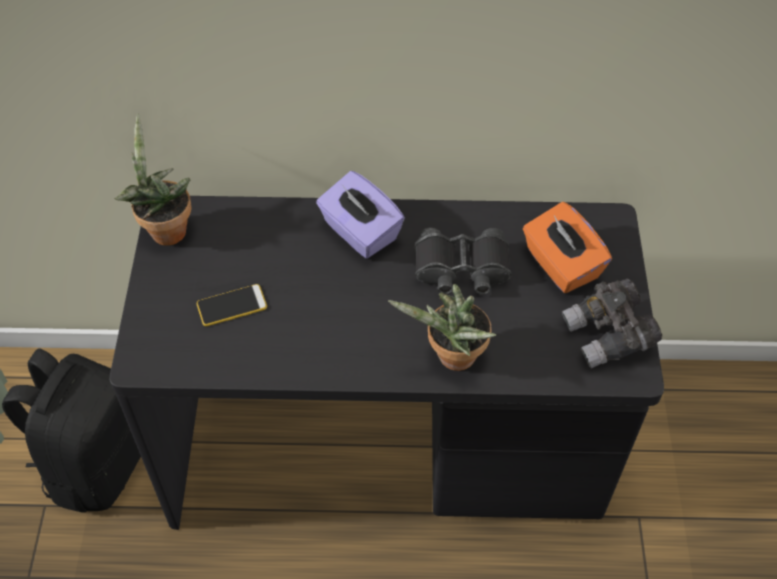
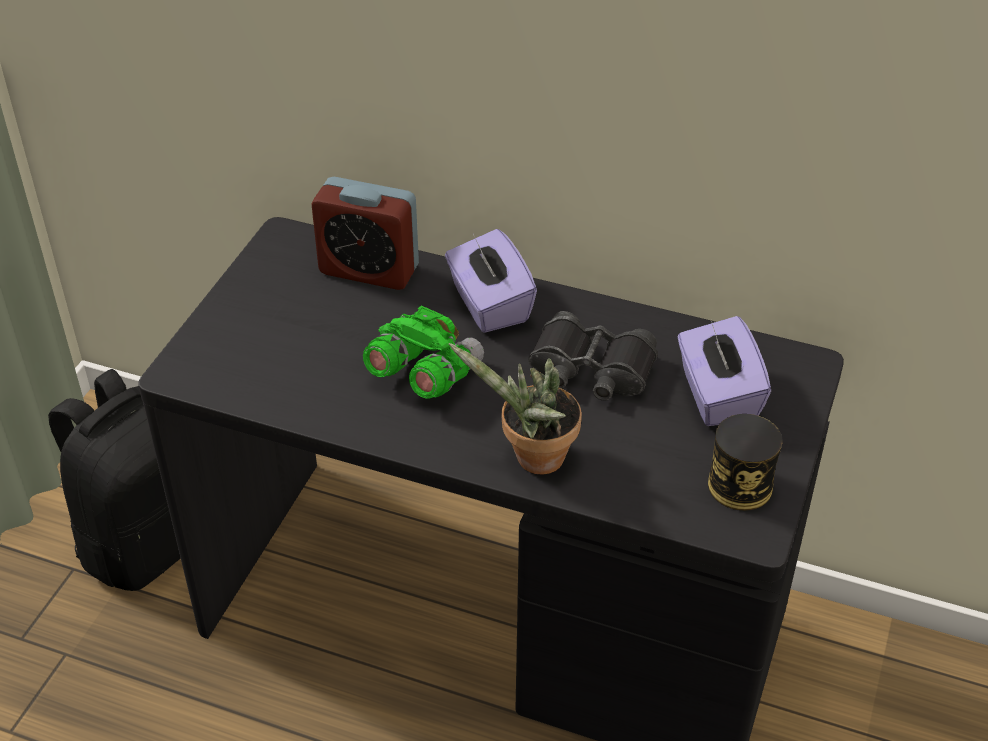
camera: 20 degrees right, 10 degrees down
(165, 229) = (272, 251): potted plant -> none
(232, 305) = (306, 342): phone -> none
(251, 226) = (369, 270): none -> alarm clock
(337, 308) = (424, 375): none -> green binoculars
(560, 265) = (717, 395): orange tissue box -> purple tissue box
(608, 336) = (740, 486): grey binoculars -> can

